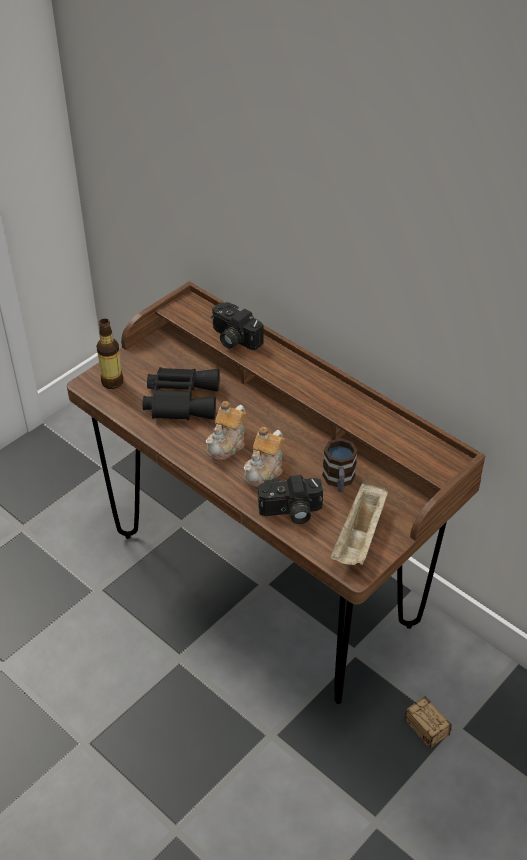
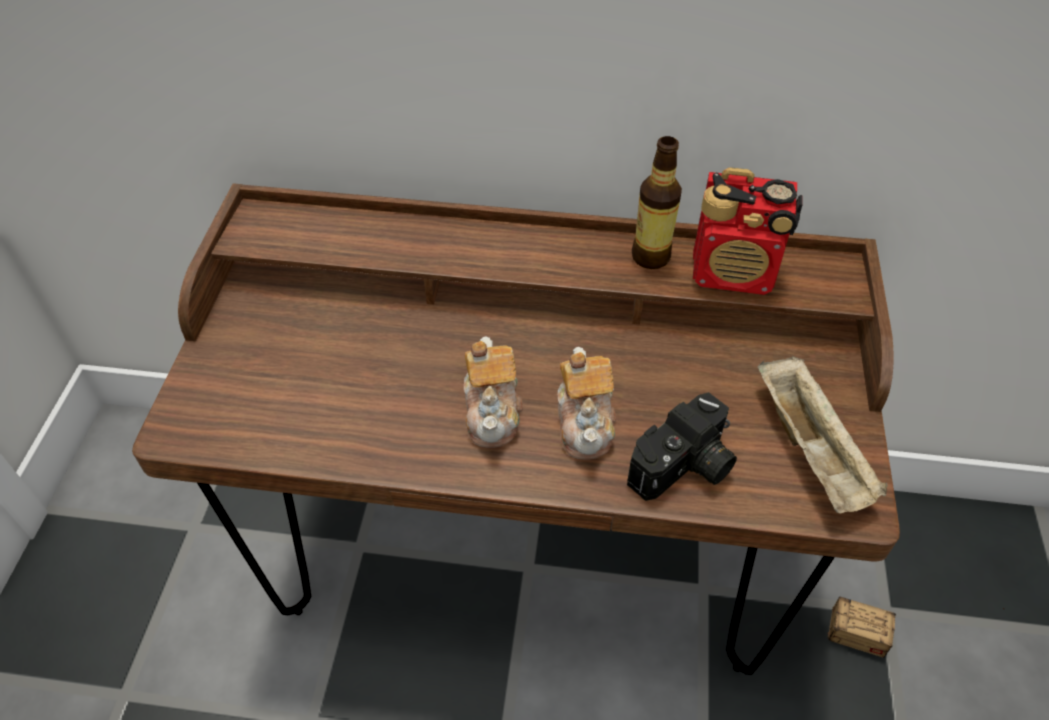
camera: 35 degrees left, 5 degrees up
(112, 382) = (215, 406): bottle -> bottle (650, 257)
(181, 399) = (356, 377): black binoculars -> none
(233, 338) = (378, 240): camera -> none
(339, 481) = (701, 380): mug -> none
(391, 435) = (734, 273): none -> radio

